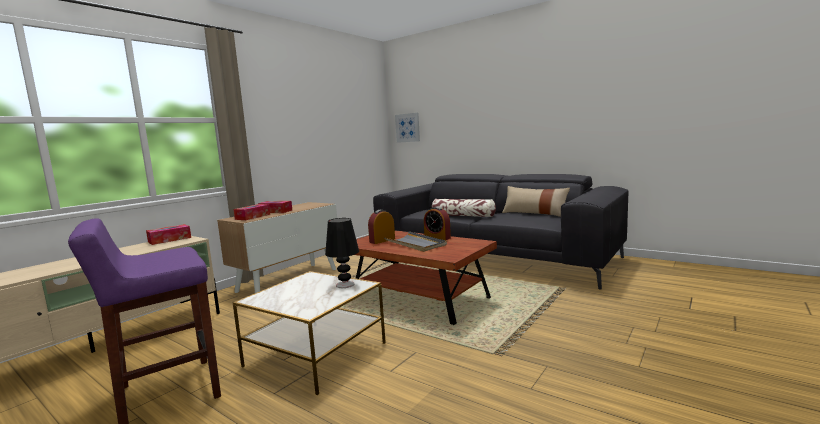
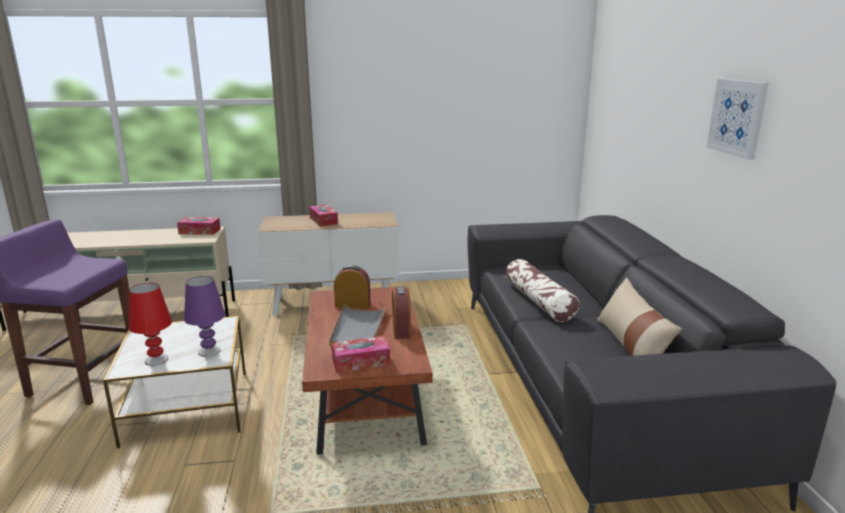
camera: 45 degrees right, 10 degrees up
(253, 217) = (288, 223): tissue box -> tissue box (361, 361)
(320, 300) = (156, 360): none -> red table lamp
(345, 285) = (209, 351): black table lamp -> purple table lamp
(407, 127) = (602, 116): picture -> picture (737, 117)

